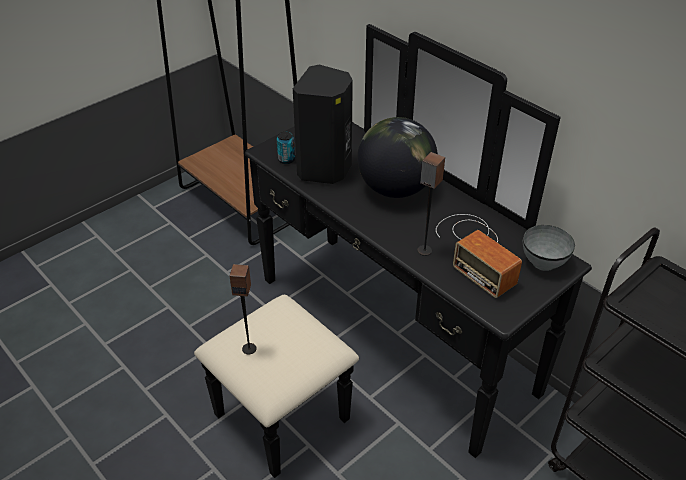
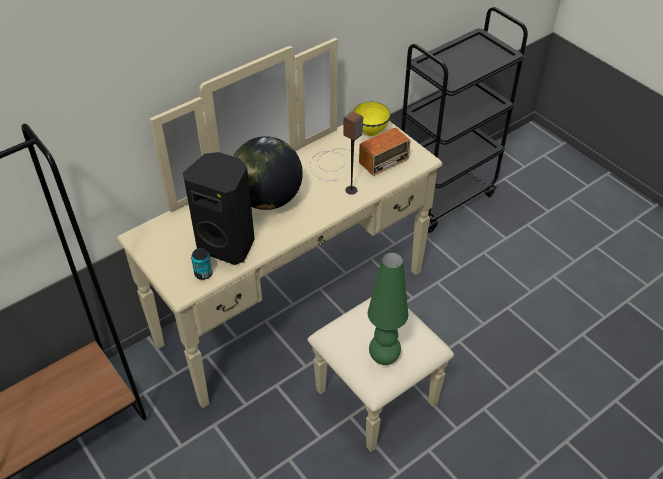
camera: 85 degrees left, 5 degrees up
(249, 348) = (383, 357): speaker -> green table lamp
(371, 352) = (312, 325): black dresser -> beige dresser
(543, 262) = (370, 130): grey bowl -> yellow bowl

